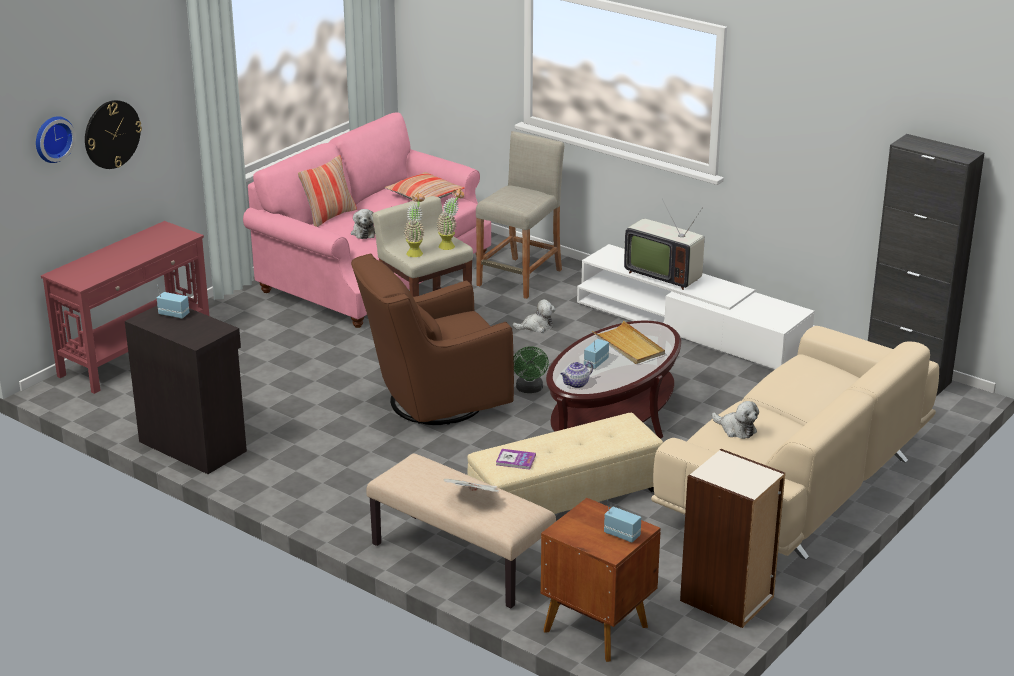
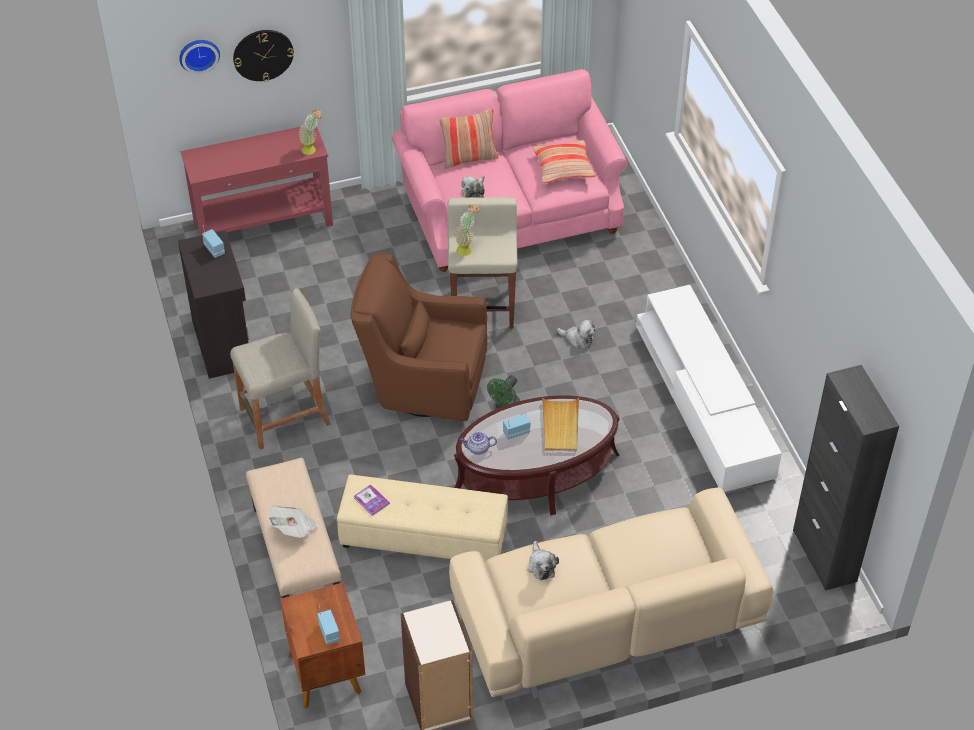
camera: 35 degrees right, 20 degrees up
(450, 245) = (500, 253): potted plant -> potted plant (312, 150)
(520, 278) = (621, 272): beige stool -> beige stool (285, 417)
(663, 274) = (696, 346): television -> none

